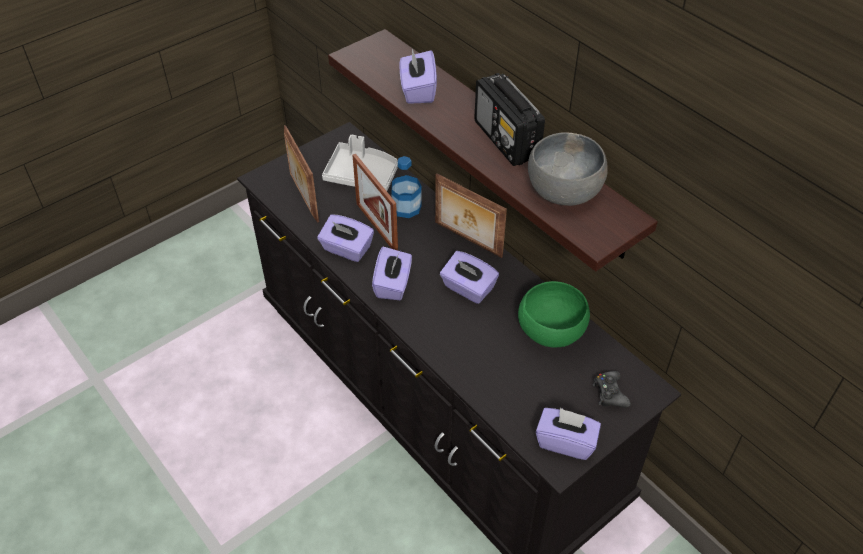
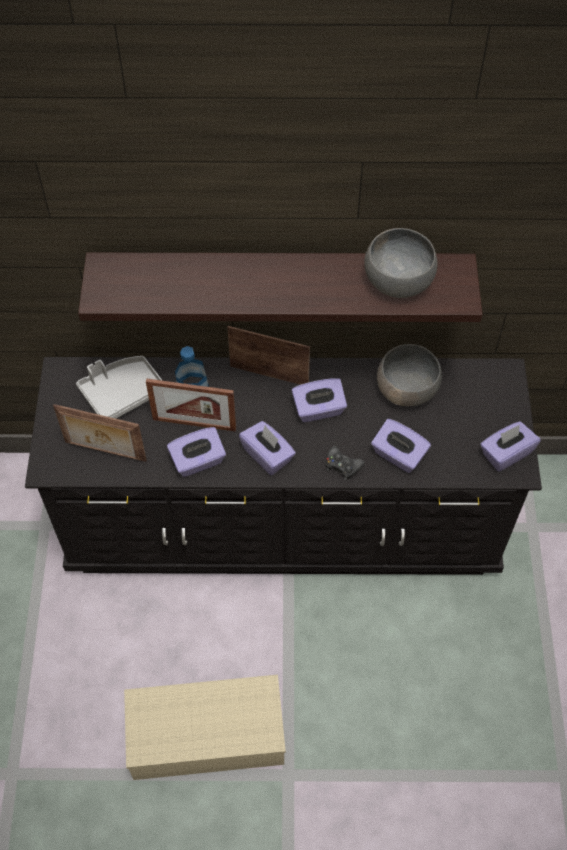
camera: 50 degrees left, 10 degrees up
(208, 473) = (204, 736): none -> beige storage box
(418, 90) = (194, 286): purple tissue box -> purple tissue box (398, 455)
(467, 240) = (269, 374): picture frame -> picture frame turned 150 degrees counterclockwise
(506, 140) = (311, 274): radio -> none
(550, 331) = (406, 389): green bowl -> grey bowl
(609, 393) = (489, 397): black game controller -> black game controller (342, 466)

